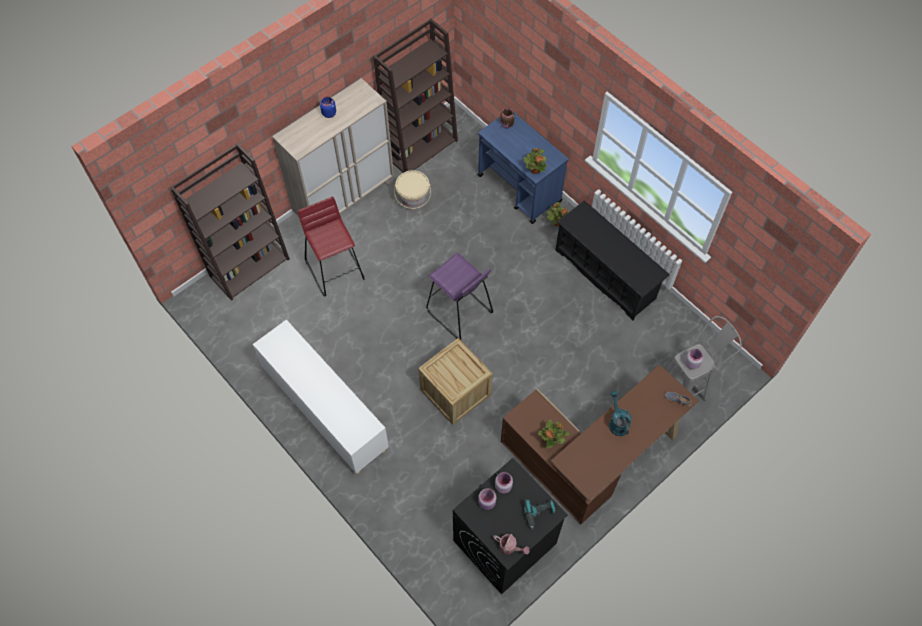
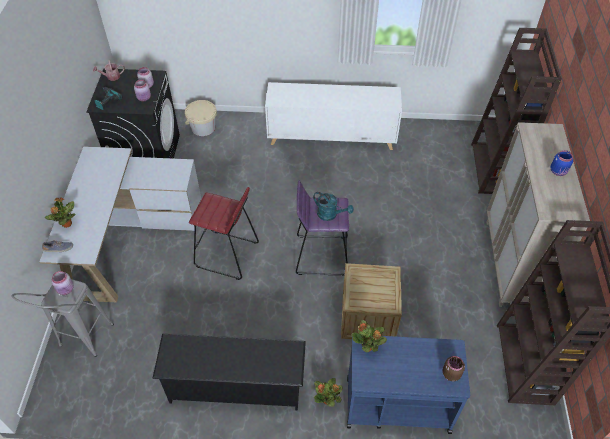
camera: 135 degrees right, 10 degrees down
(335, 269) = (441, 211): red stool -> red stool (227, 255)
(413, 199) = (465, 310): beige bucket -> beige bucket (203, 128)
(455, 392) = (264, 204): crate -> crate (368, 316)
(552, 440) = (144, 170): potted plant -> potted plant (66, 224)
(592, 457) = (126, 238): brown desk -> white desk
(617, 422) = (99, 200): turquoise watering can -> turquoise watering can (330, 215)

